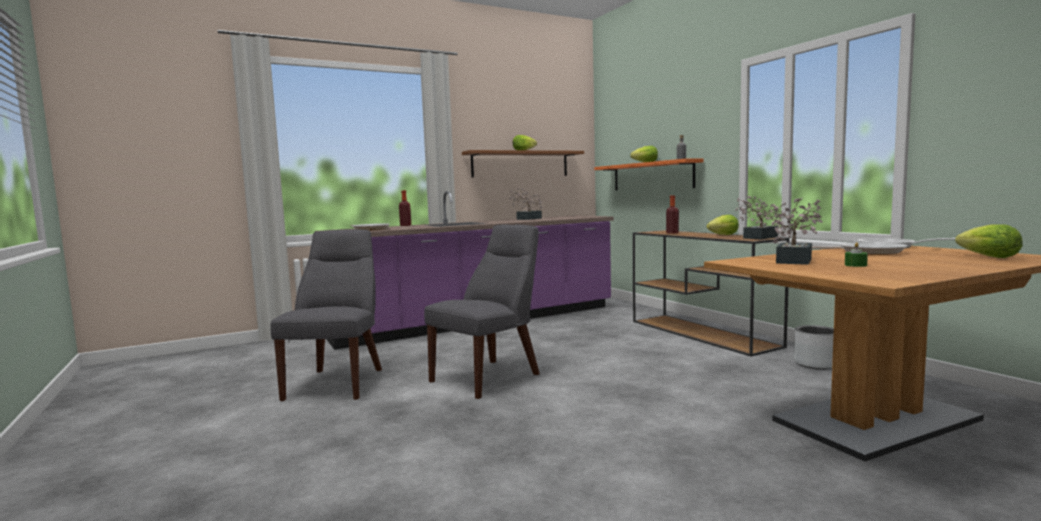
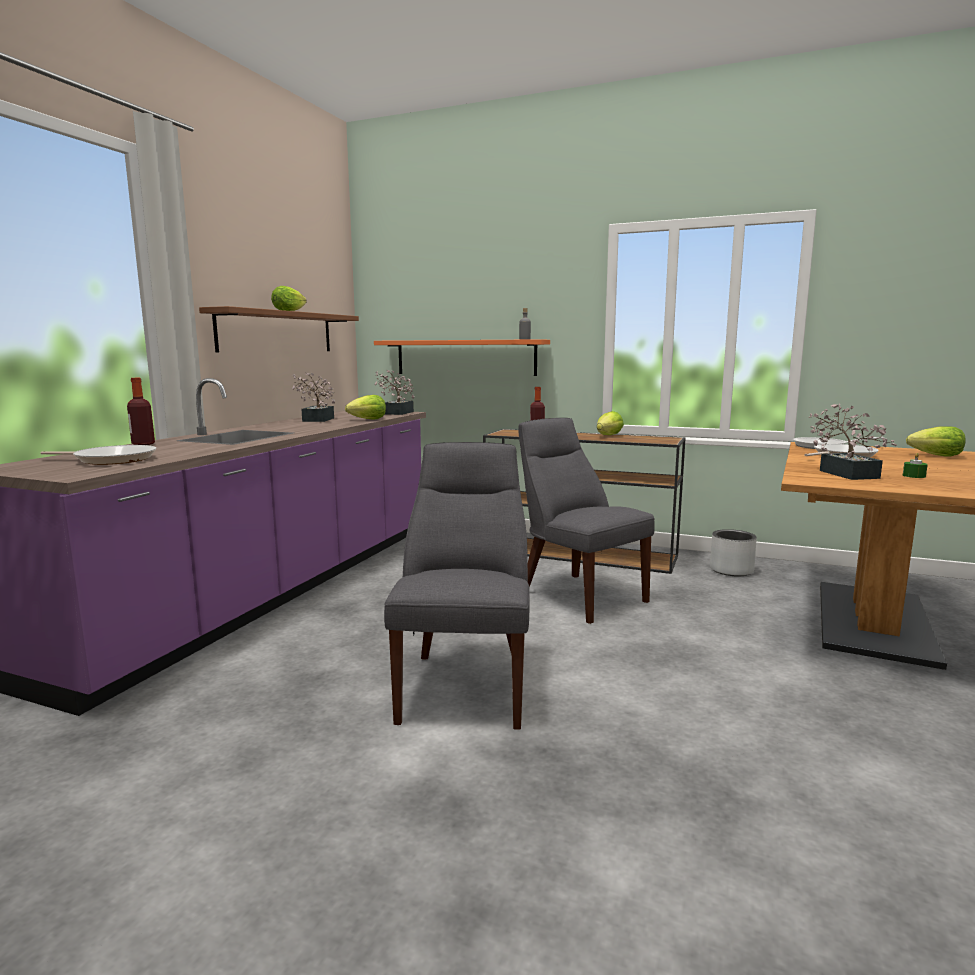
camera: 40 degrees left, 5 degrees up
(338, 382) = (224, 787): grey chair -> grey chair (578, 595)
(645, 162) = (464, 339): lettuce -> lettuce (368, 419)
(757, 238) = (661, 439): potted plant -> potted plant (396, 413)

